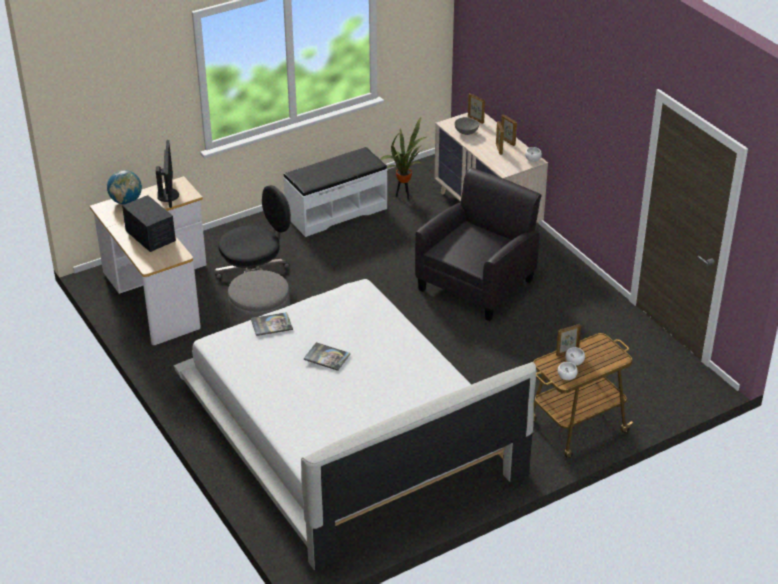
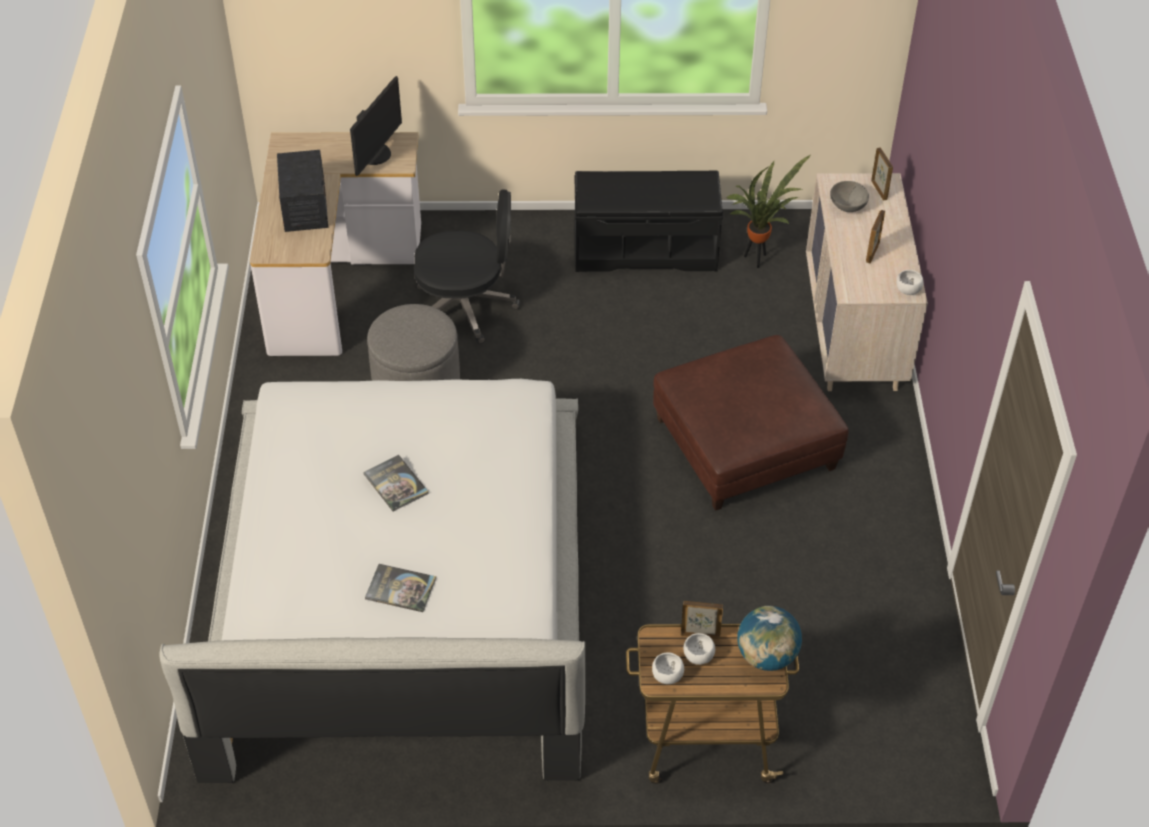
camera: 30 degrees right, 10 degrees up
(126, 201) = (318, 143): globe -> globe (766, 656)
(271, 324) = (369, 401): book -> book (400, 588)
(336, 212) = (645, 249): white bench -> black bench
(477, 284) = (746, 443): black armchair -> brown ottoman
(507, 141) = (895, 244): picture frame -> none

